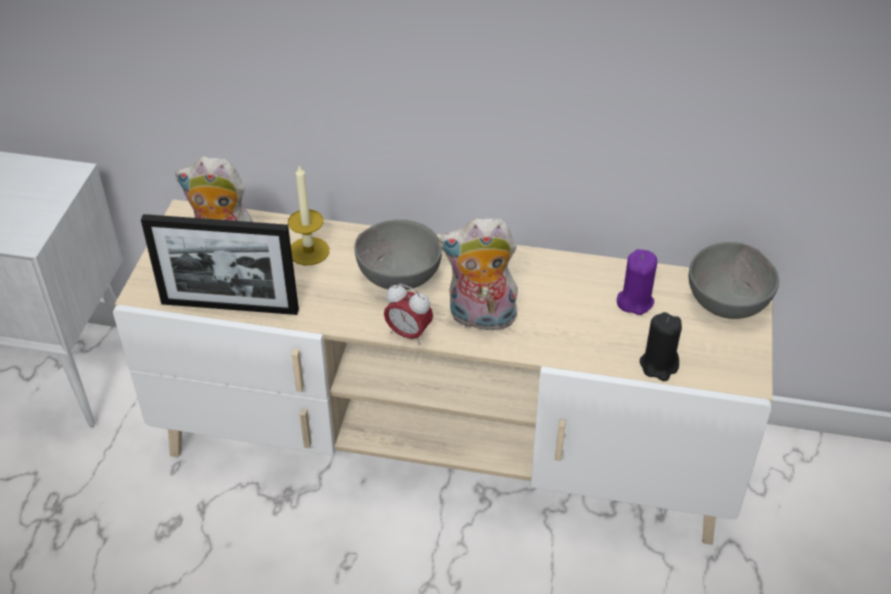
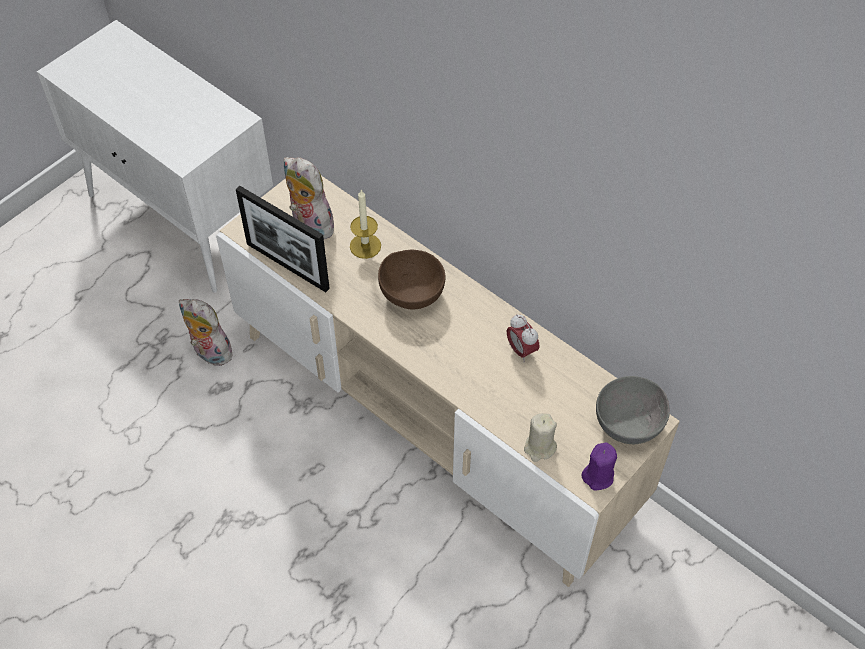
camera: 30 degrees right, 10 degrees up
(397, 274) = (411, 292): grey bowl -> brown bowl
(408, 334) = (387, 341): alarm clock -> alarm clock (521, 350)
(480, 318) = (443, 352): plush toy -> plush toy (209, 353)
(634, 301) = (561, 390): purple candle -> purple candle (598, 476)
(659, 365) = (539, 447): black candle -> beige candle

